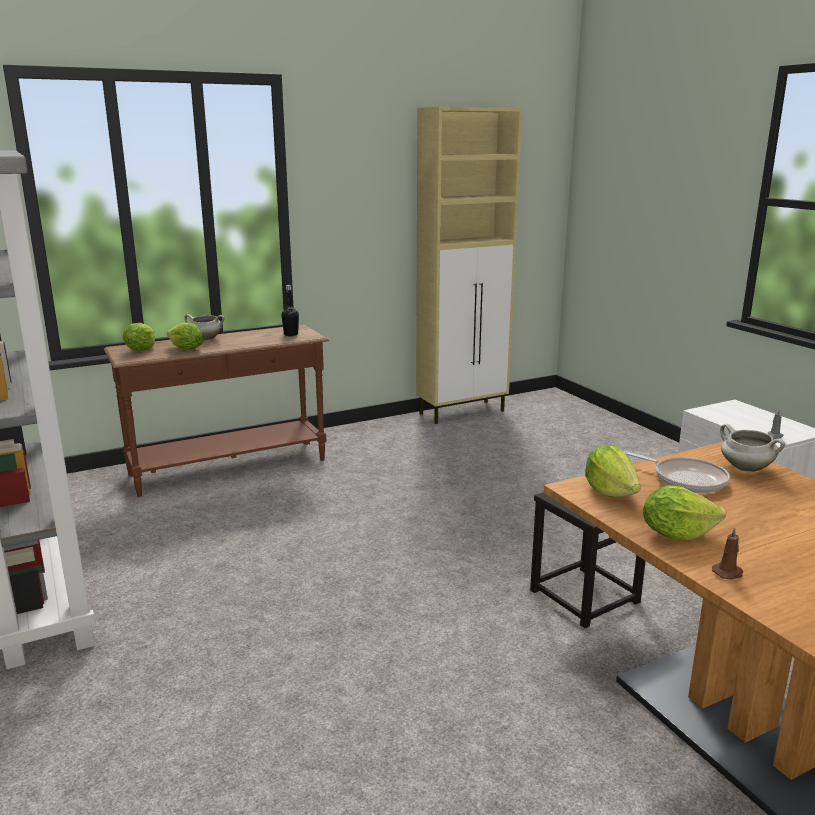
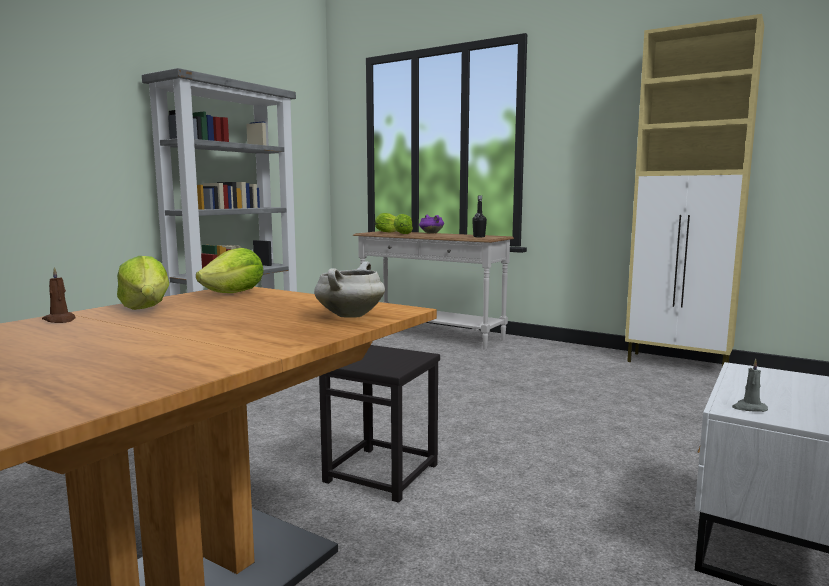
camera: 60 degrees right, 10 degrees down
(205, 339) = (431, 233): white cooking pot -> purple cooking pot
(229, 468) = (430, 335): brown console table -> white console table
(685, 479) = (290, 304): frying pan -> none

